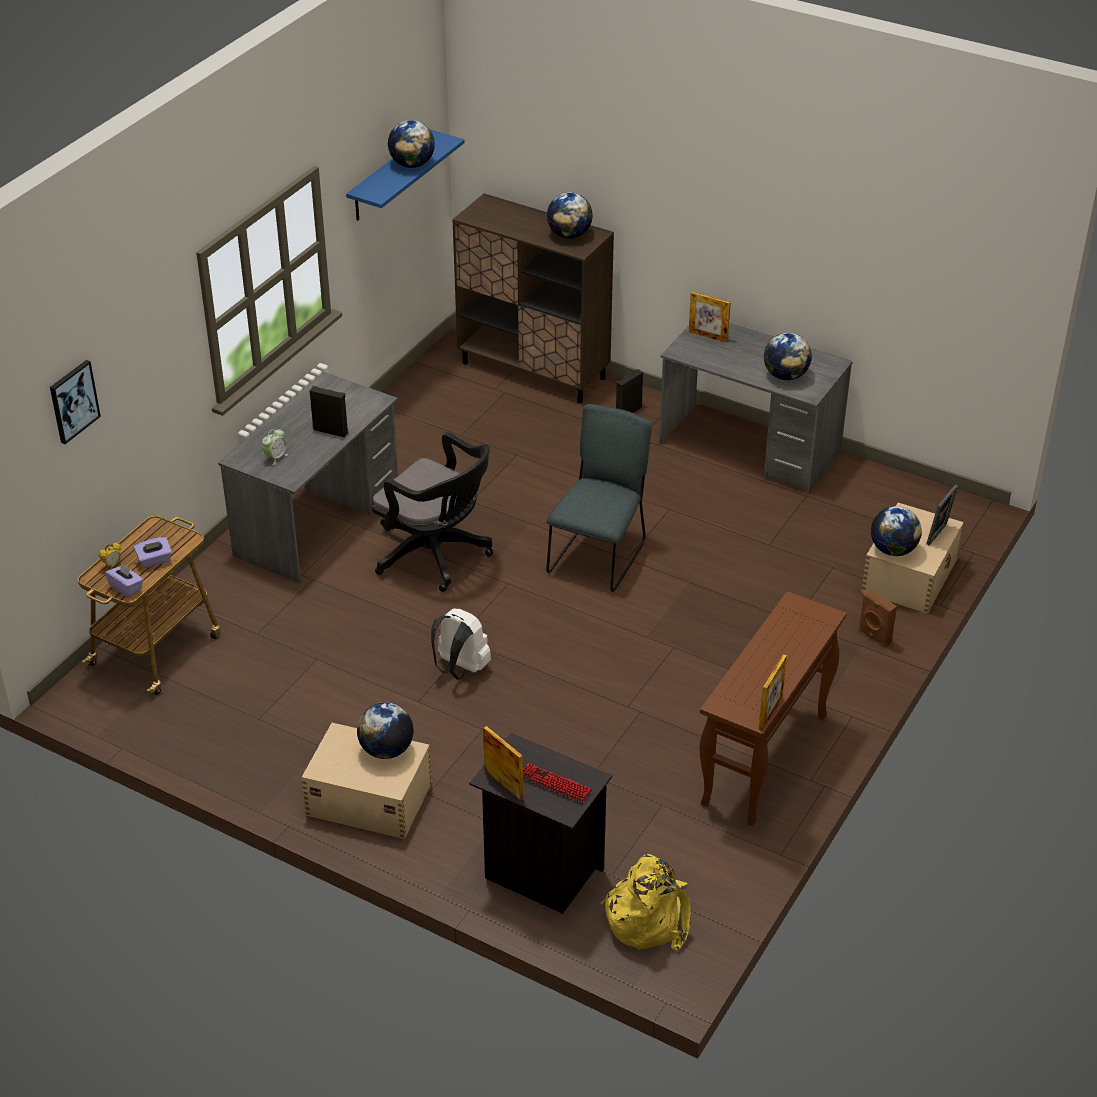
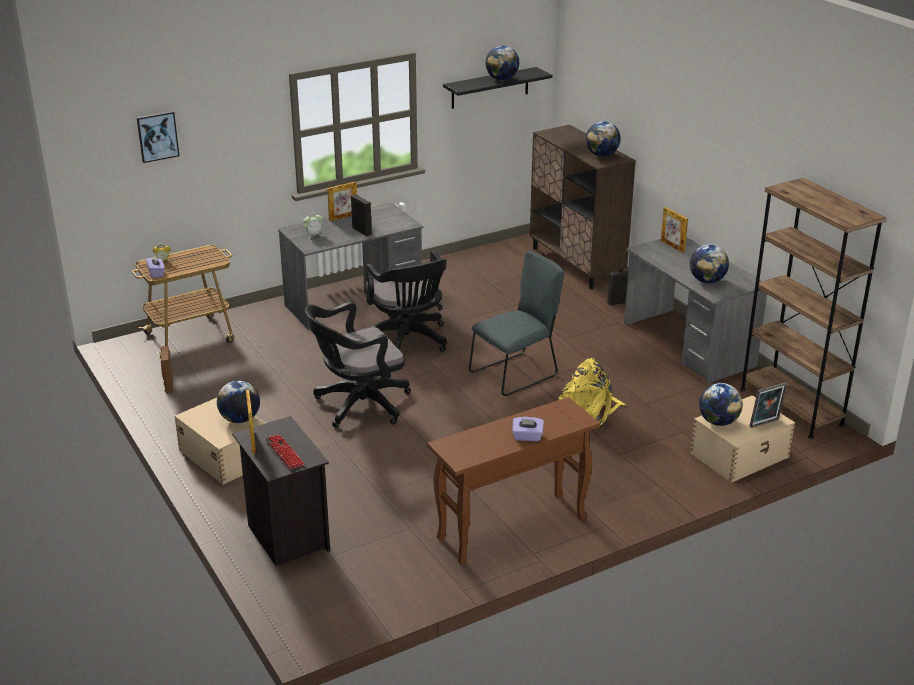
camera: 30 degrees right, 10 degrees down
(155, 561) = (187, 265): purple tissue box -> purple tissue box (527, 437)
(390, 177) = (490, 88): blue shelf -> black shelf
(460, 668) = (358, 405): white backpack -> black office chair
(648, 917) = (330, 591): yellow backpack -> yellow backpack (589, 411)
(770, 713) = (474, 462): picture frame -> picture frame (343, 217)
(873, 637) = (672, 483): brown speaker -> brown speaker (168, 386)
(912, 494) = (791, 407): none -> brown bookcase

